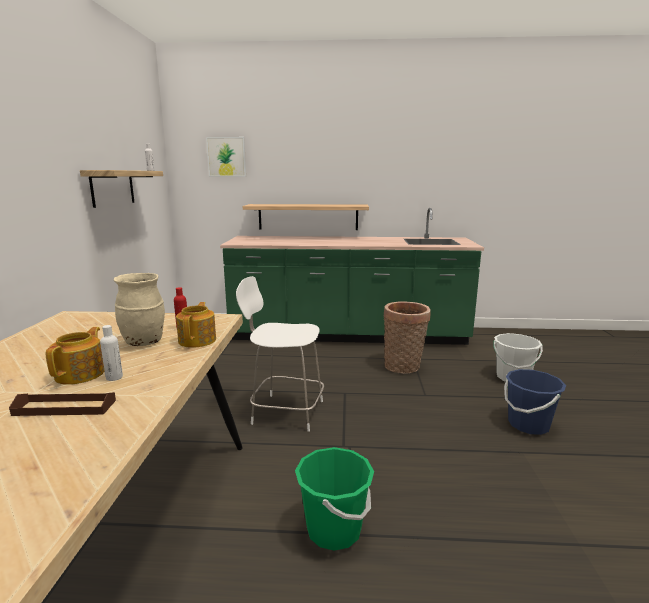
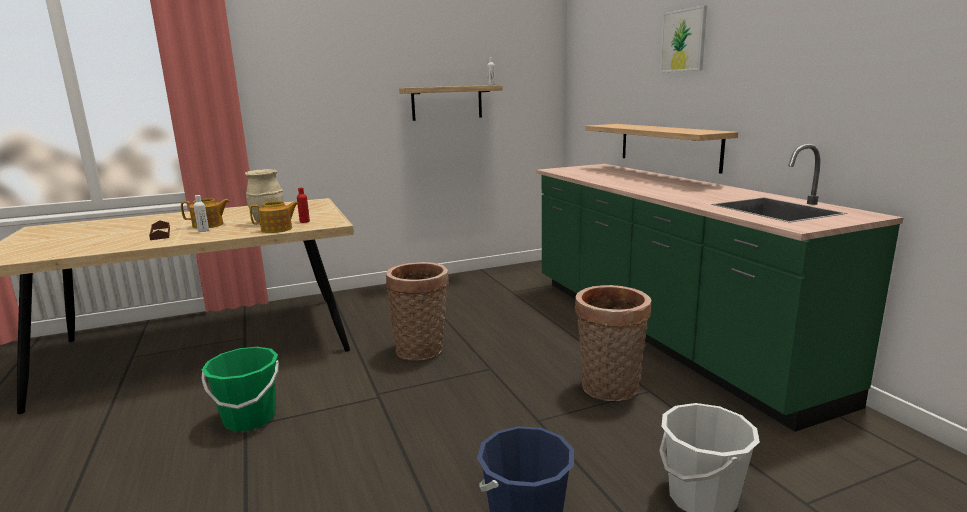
camera: 65 degrees right, 0 degrees up
(226, 157) = (604, 63): picture -> picture (683, 40)
(285, 411) = (422, 350): white chair -> basket

